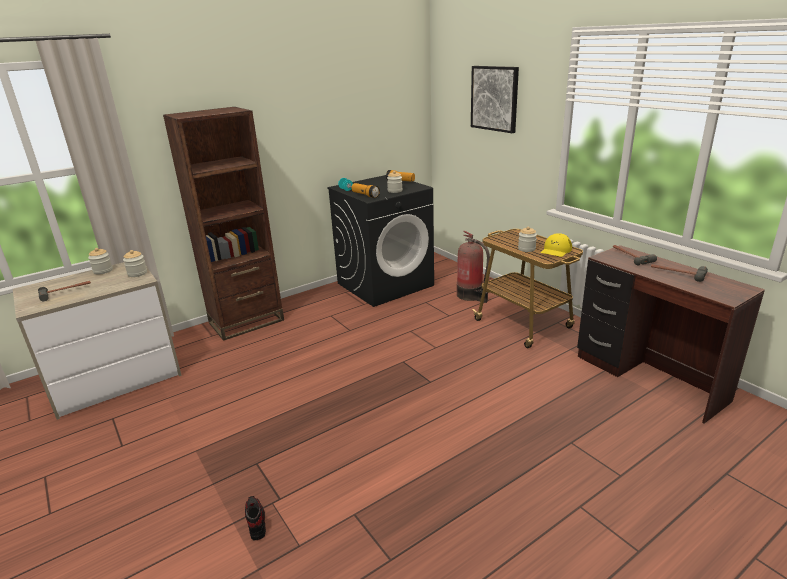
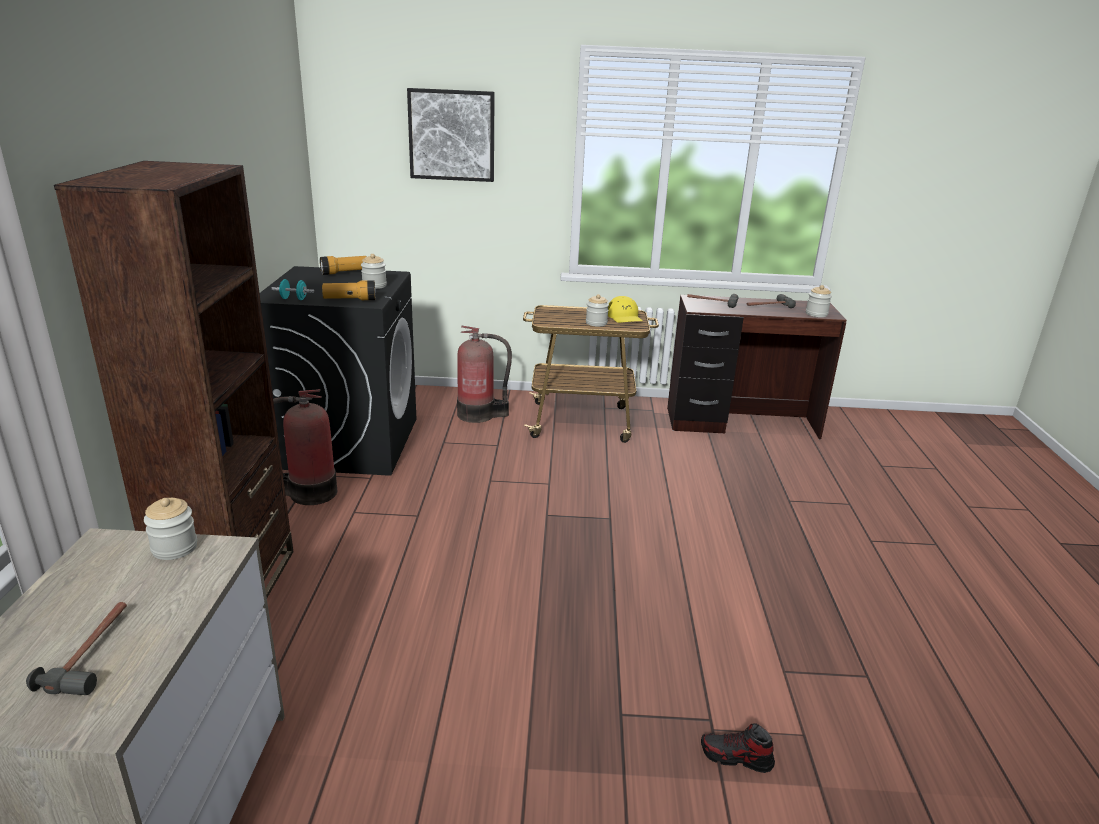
camera: 55 degrees left, 0 degrees up
(103, 271) = (66, 583): jar -> jar (816, 314)
(331, 299) = (309, 493): none -> fire extinguisher

